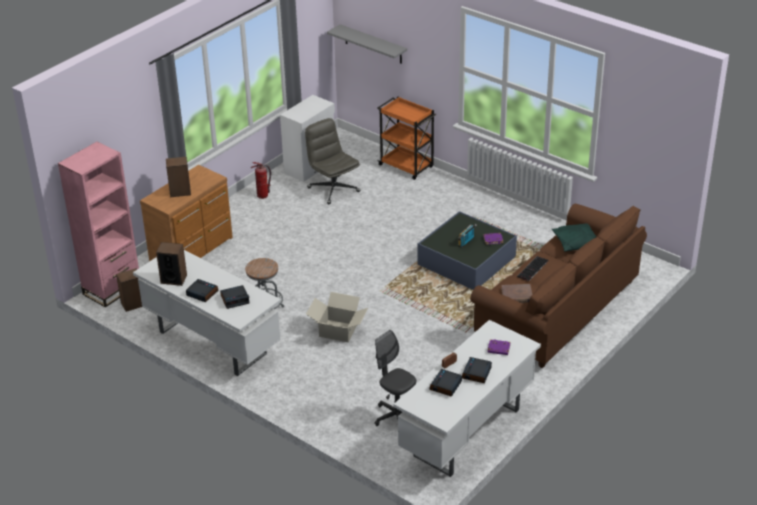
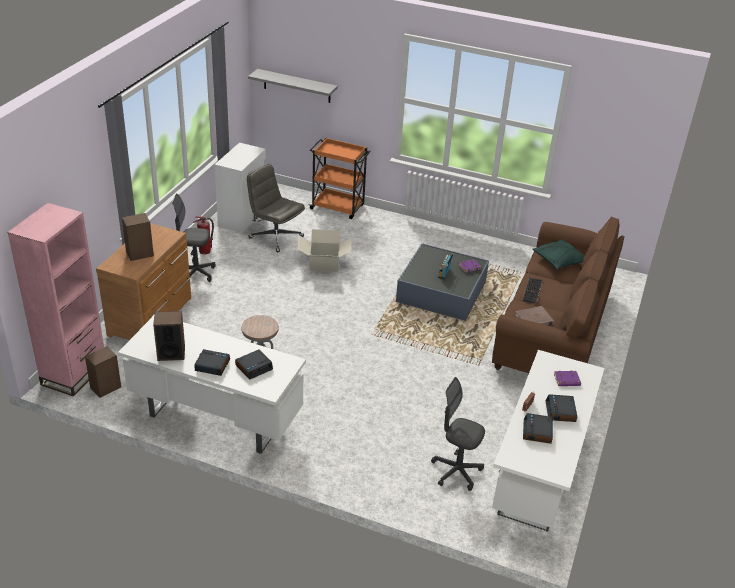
camera: 20 degrees left, 0 degrees up
(245, 215) = (195, 273): none -> grey office chair
(338, 330) = (348, 383): cardboard box -> cardboard box (324, 263)

